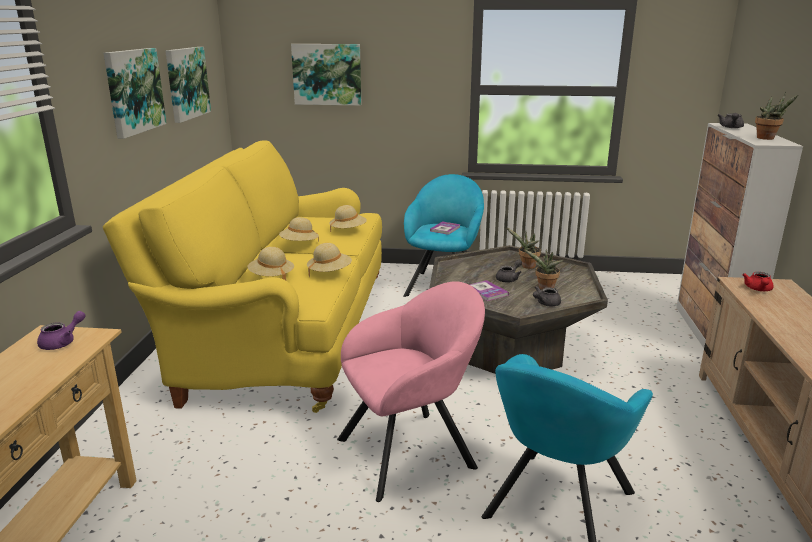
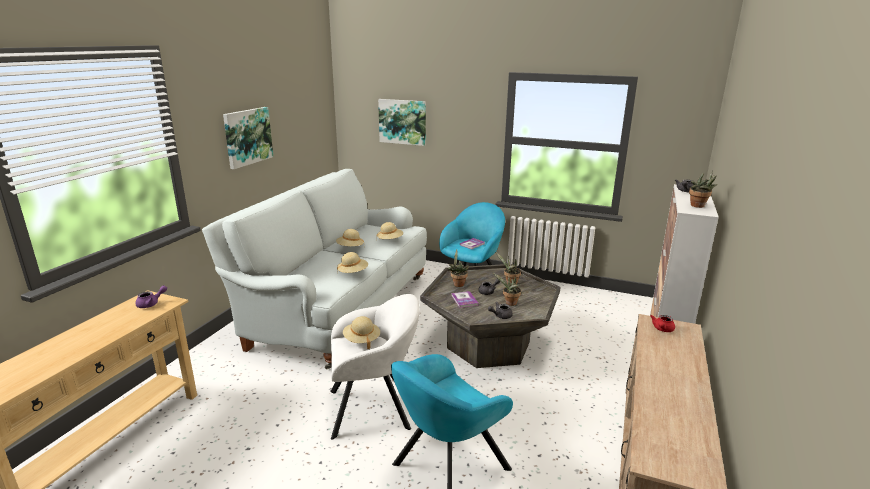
camera: 15 degrees right, 0 degrees up
(186, 83) = (296, 127): picture -> none
(271, 277) = (313, 271): beige hat -> beige hat (361, 340)
(281, 335) = (336, 309): yellow sofa -> white sofa
(412, 451) = (374, 408): pink armchair -> white armchair
(463, 274) = (457, 284): none -> potted plant

